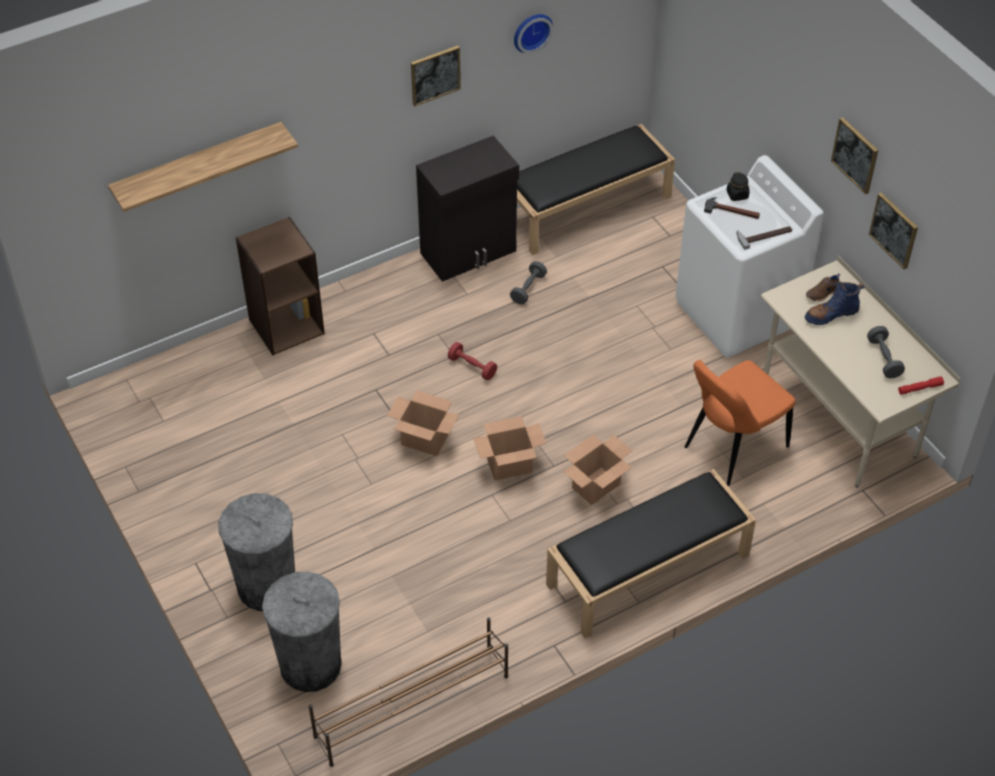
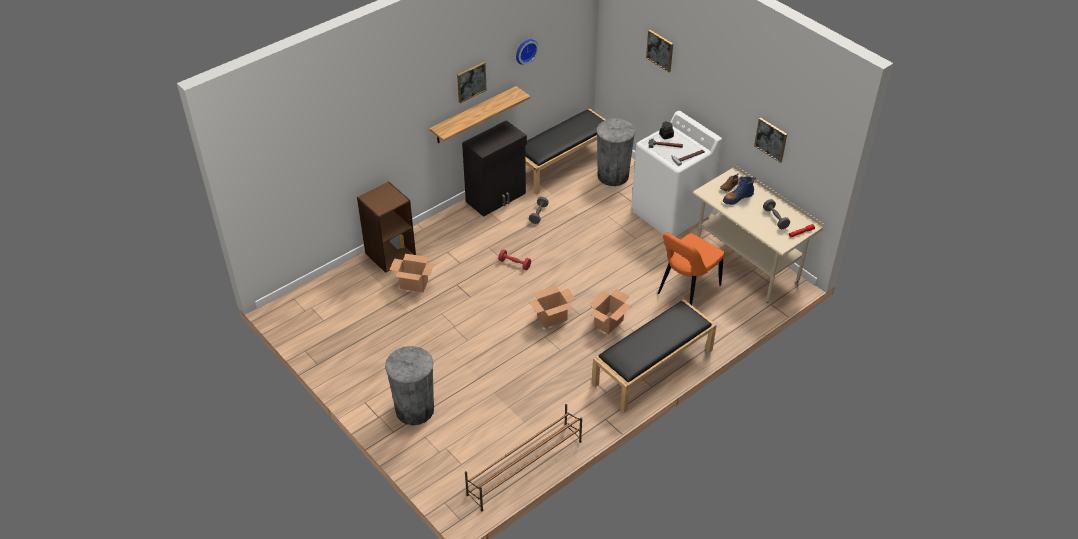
camera: 10 degrees left, 5 degrees down
(198, 166) = (334, 150): shelf -> shelf (474, 115)
(310, 665) = (454, 452): grey trash can -> grey trash can (613, 176)
(424, 440) = (494, 310): cardboard box -> cardboard box (413, 284)
(855, 155) = (741, 97): picture -> picture (660, 50)

